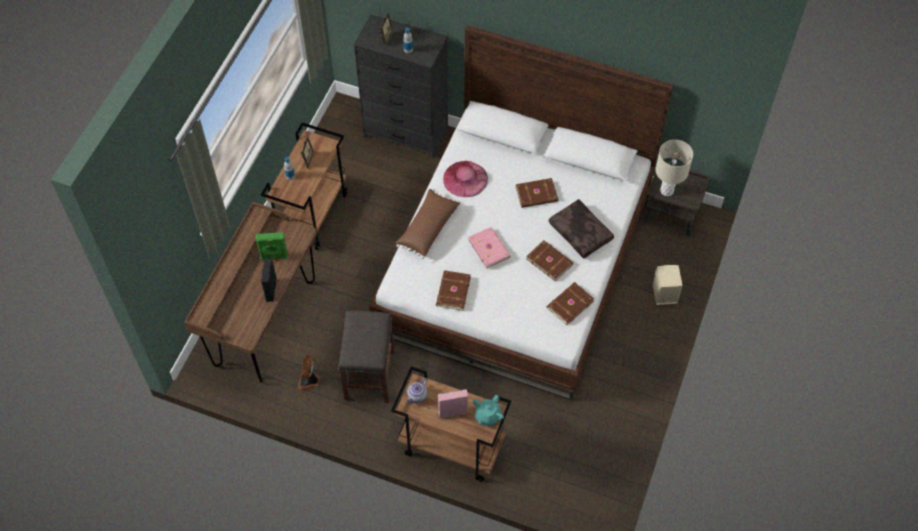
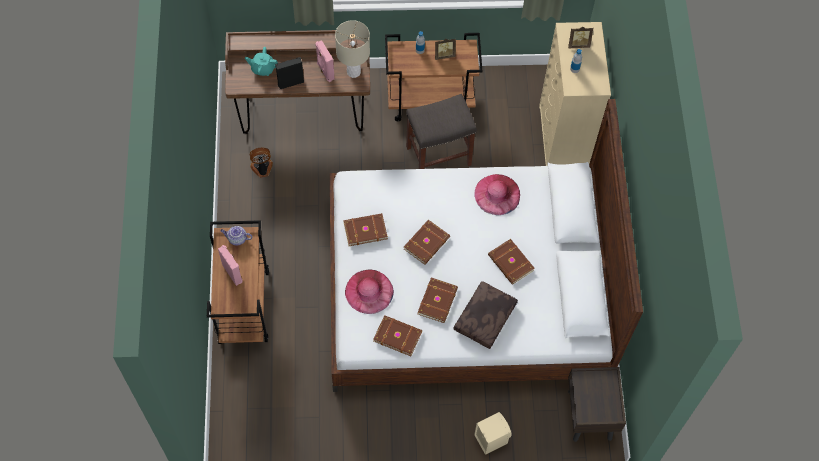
camera: 65 degrees right, 5 degrees up
(274, 257) = (325, 71): green speaker -> pink speaker
(370, 376) = (286, 214): grey stool -> grey stool (437, 156)
(406, 132) = (563, 140): black dresser -> beige dresser
(427, 228) = (425, 183): brown pillow -> none
(487, 416) = (239, 303): turquoise teapot -> turquoise teapot (263, 69)
(489, 248) = (427, 243): pink book -> brown book
(516, 311) = (369, 291): none -> pink hat
(666, 191) = (586, 386): beige table lamp -> beige table lamp (353, 72)

